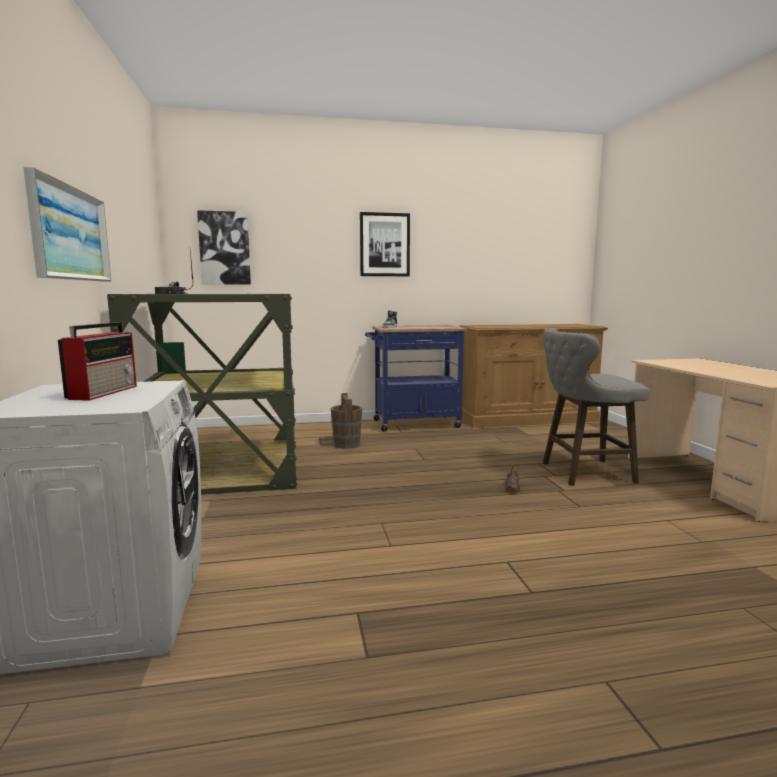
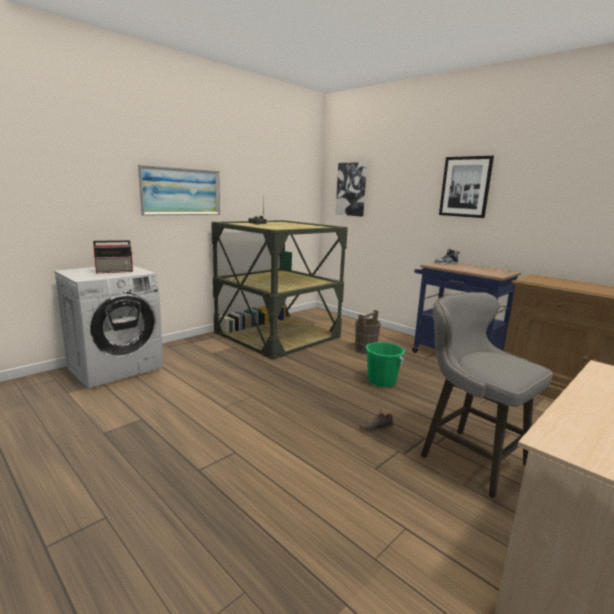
camera: 55 degrees right, 5 degrees up
(427, 459) = (382, 381): none -> green bucket

